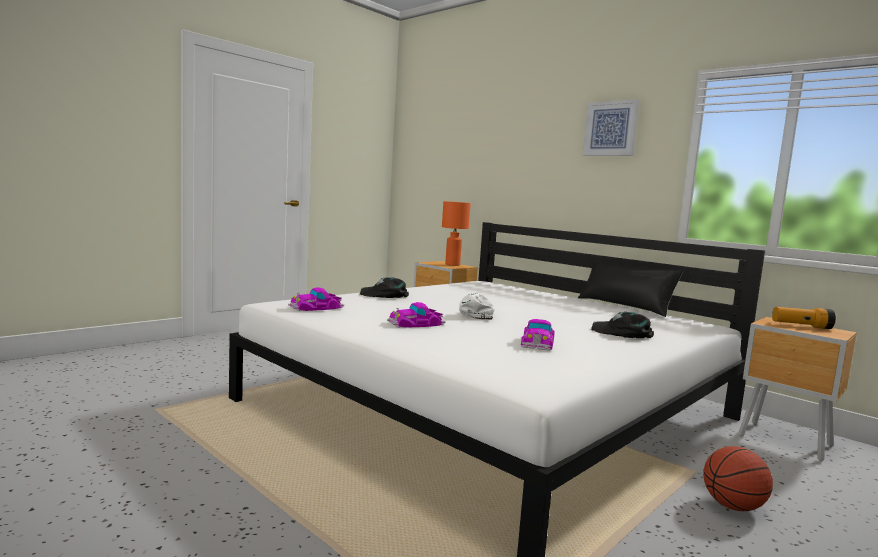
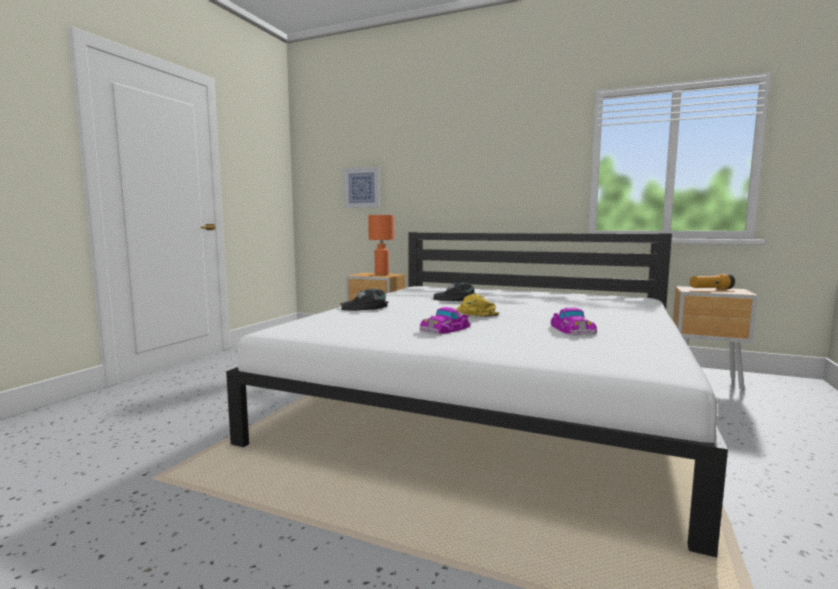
camera: 20 degrees left, 0 degrees up
(316, 307) = (328, 327): toy car -> none
(476, 313) = (475, 312): white cap -> yellow cap
(610, 128) = (520, 142): picture -> picture (362, 187)
(623, 333) = (607, 312): black cap -> black cap (456, 299)
(625, 306) = (559, 291): black pillow -> none
(732, 506) = (742, 440): basketball -> none

